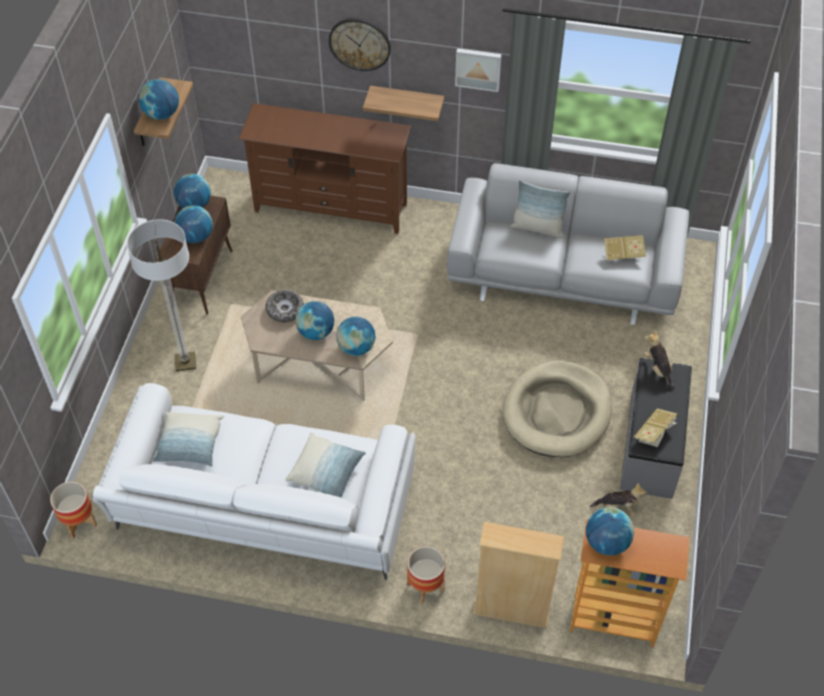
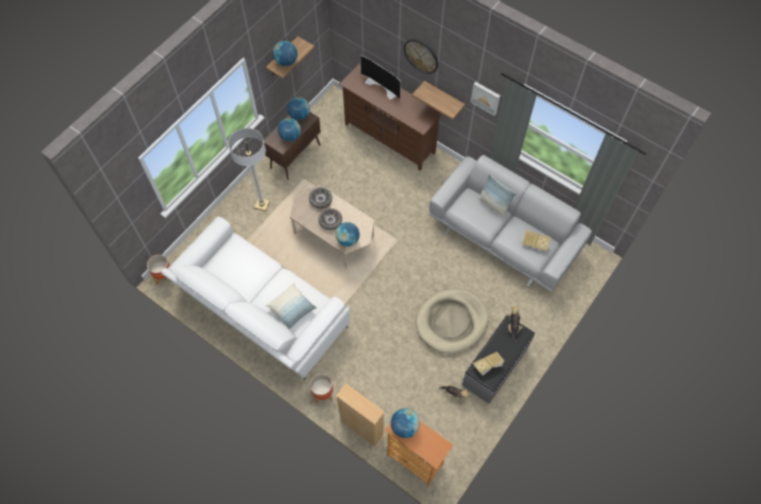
camera: 25 degrees right, 10 degrees up
(190, 445) = (229, 261): pillow -> none
(305, 121) = (382, 86): none -> television
(316, 332) = (330, 221): globe -> bowl

